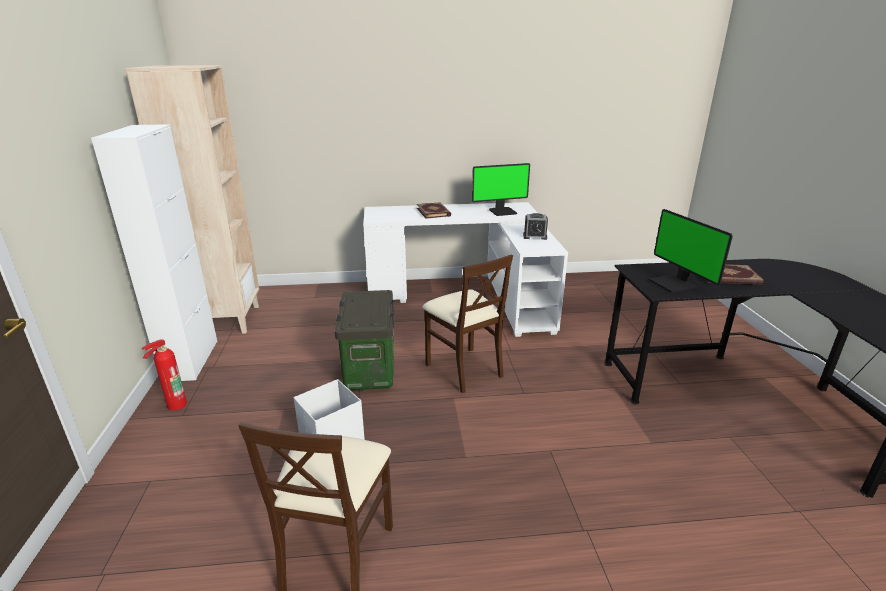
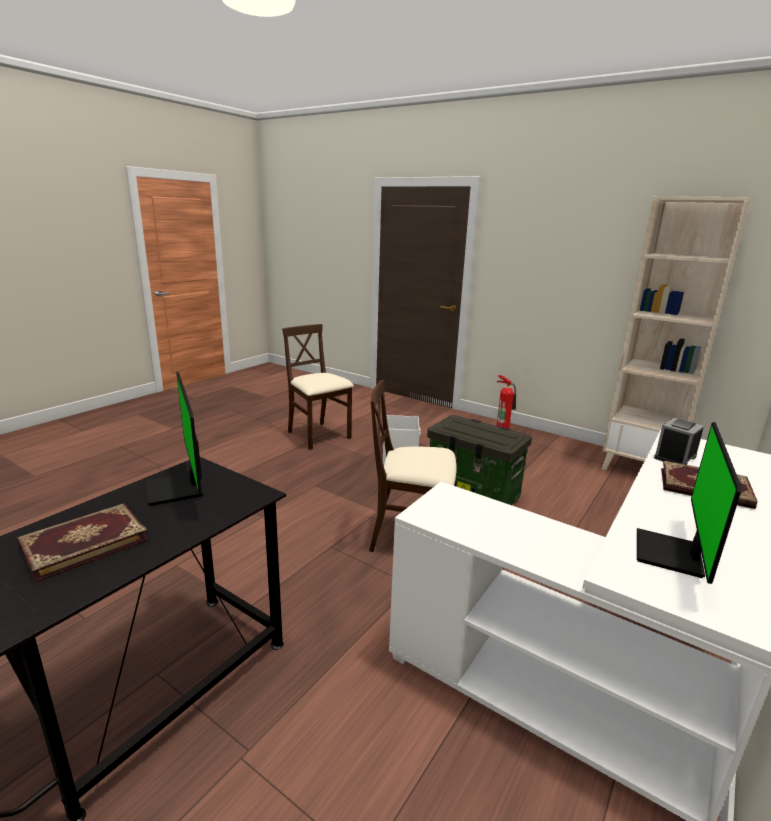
camera: 130 degrees right, 5 degrees down
(191, 360) = (564, 443): white cabinet -> none
(535, 236) = (500, 531): alarm clock -> alarm clock (675, 457)
(674, 284) = (178, 489): monitor -> monitor turned 135 degrees counterclockwise

